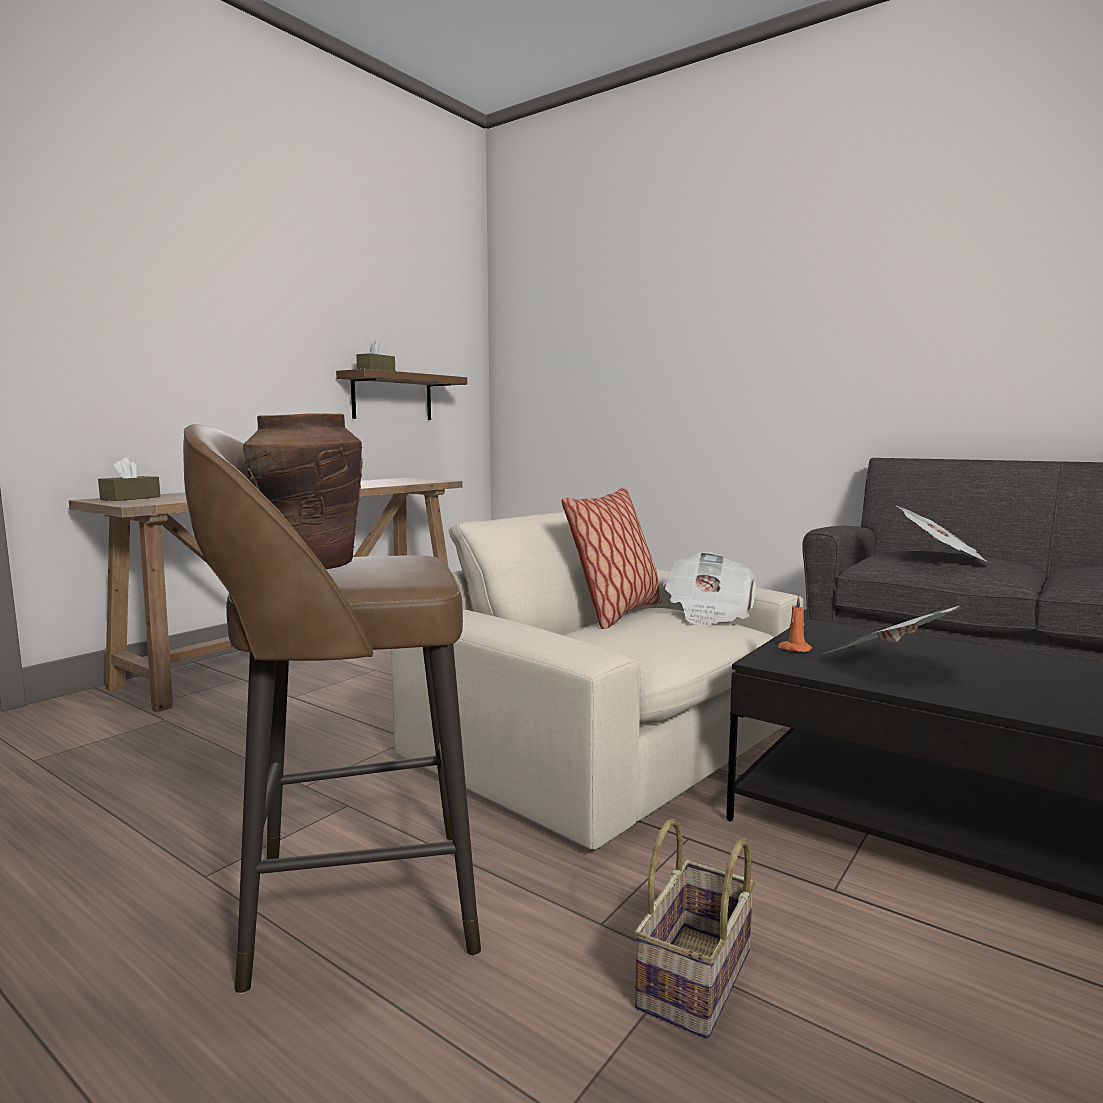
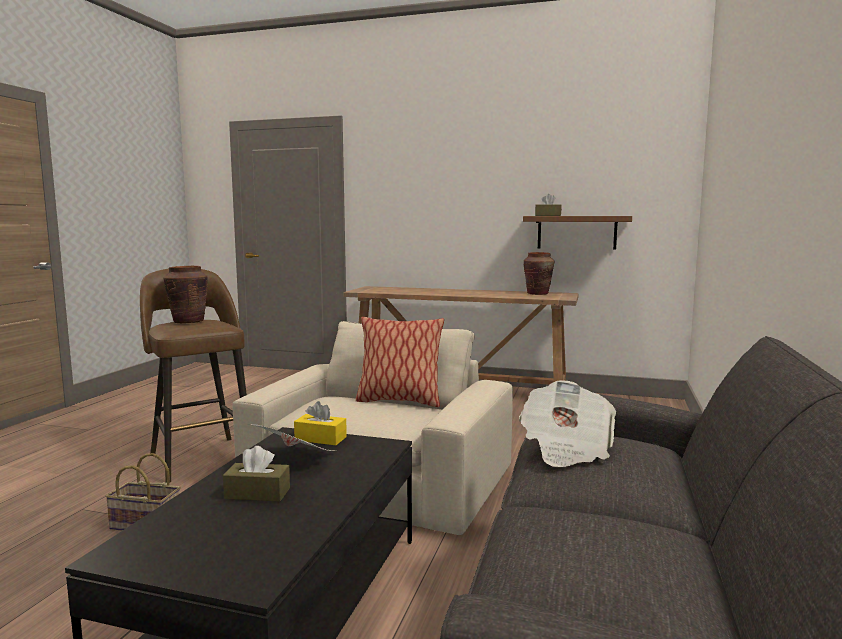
camera: 70 degrees right, 0 degrees up
(131, 498) = (377, 288): brown tissue box -> brown tissue box (257, 493)
(382, 481) = (537, 293): none -> brown vase
(708, 614) = (410, 418): newspaper -> none
(794, 648) = (320, 438): orange candle -> yellow tissue box

